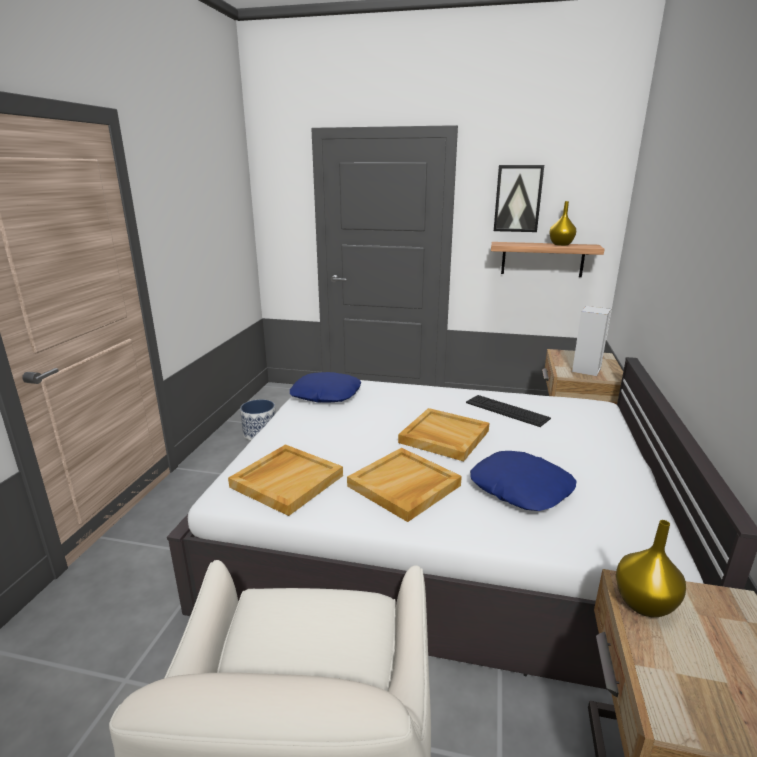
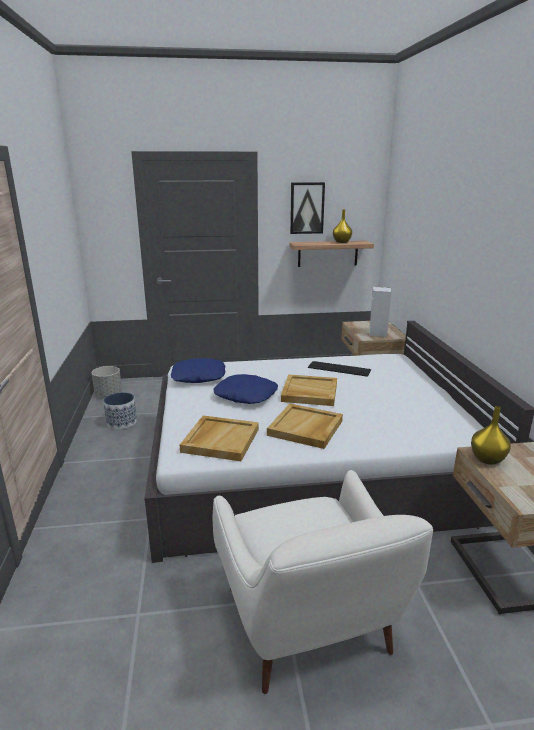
camera: 20 degrees left, 0 degrees up
(267, 399) = (108, 394): none -> grey planter
(521, 488) = (380, 416): blue pillow -> blue pillow (246, 395)

